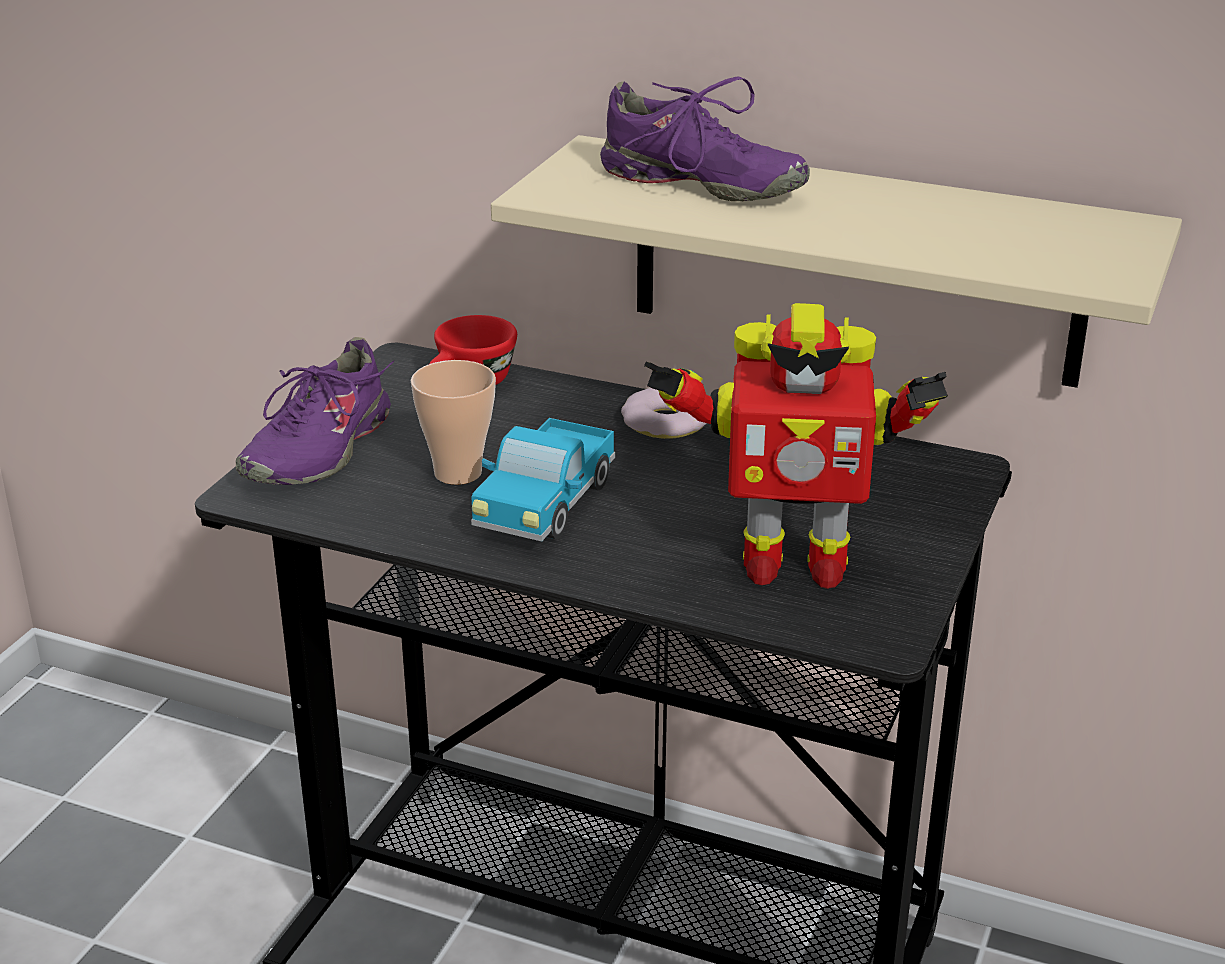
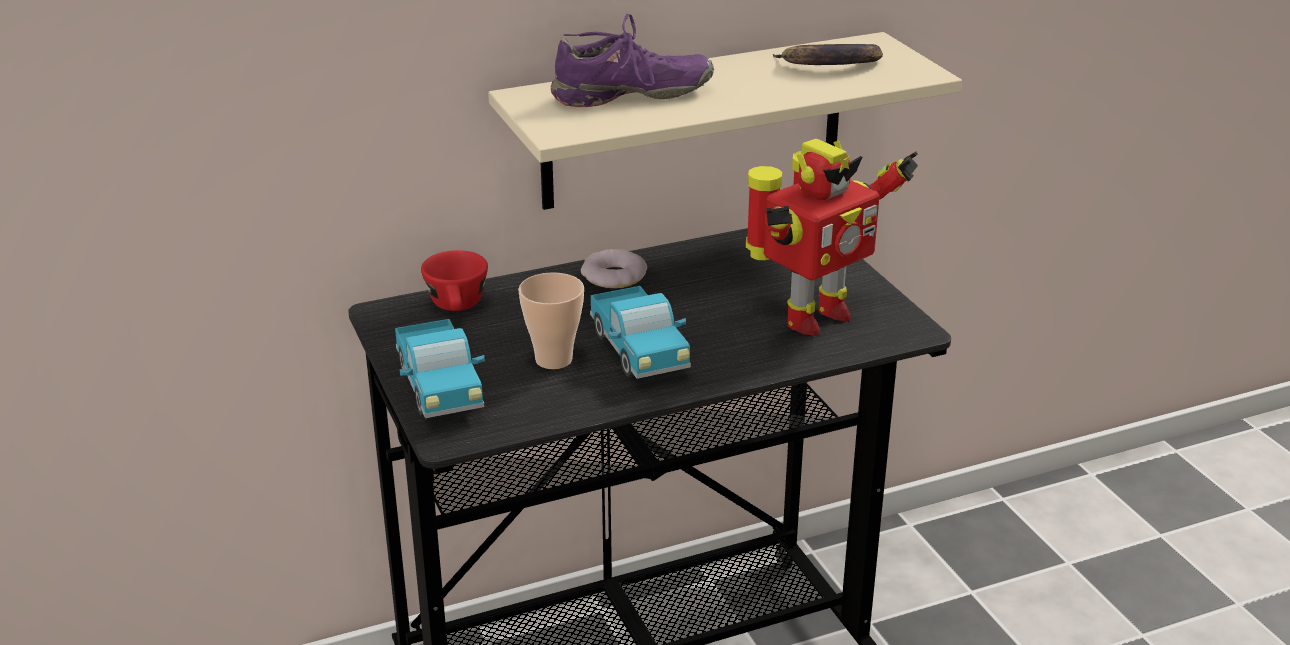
camera: 45 degrees left, 0 degrees up
(317, 450) = (440, 390): purple shoe -> toy truck
(1006, 230) = (829, 65): none -> banana

